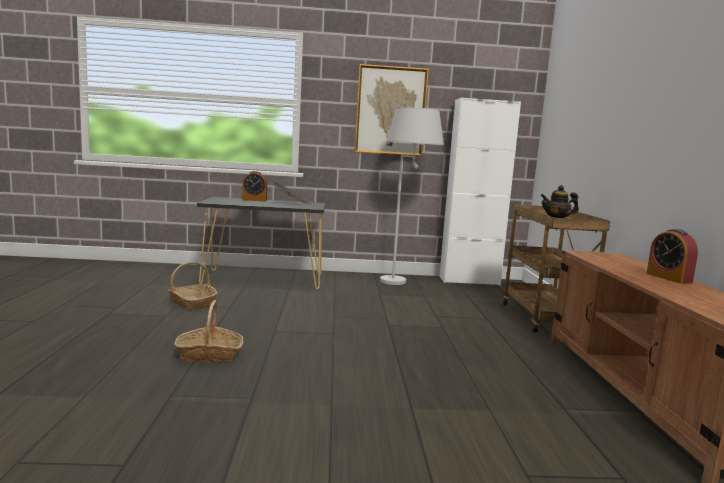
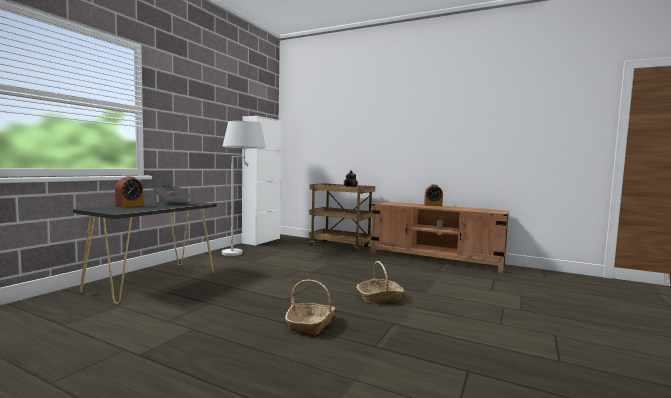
camera: 60 degrees left, 5 degrees down
(192, 303) = (174, 314): basket -> basket (379, 298)
(390, 111) = (207, 121): picture -> none

